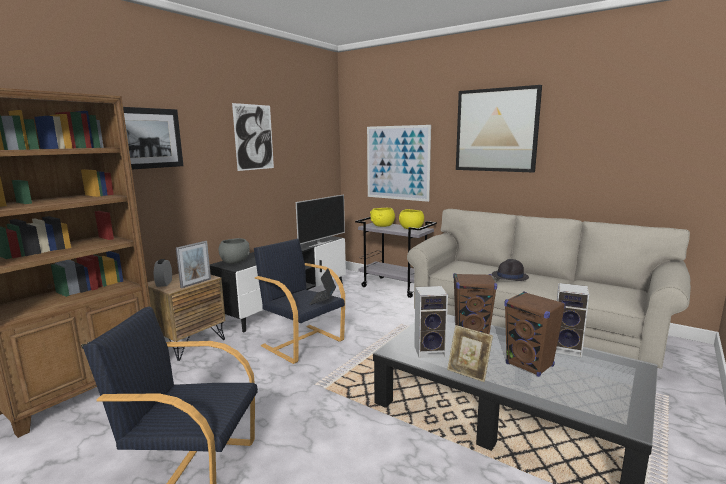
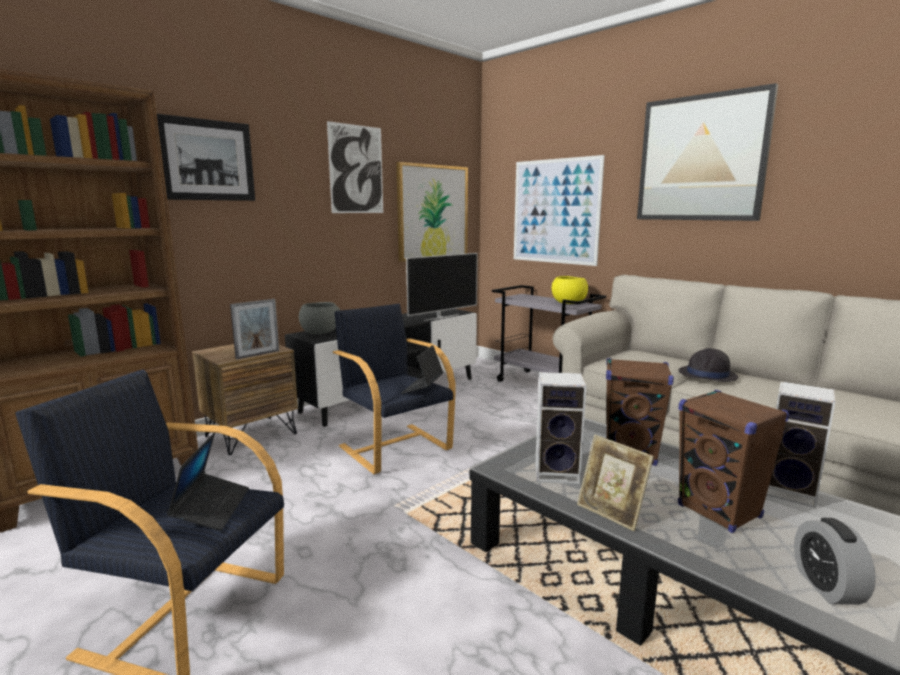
camera: 10 degrees right, 0 degrees up
(164, 283) = (219, 352): alarm clock -> alarm clock (826, 587)
(214, 398) = (211, 508): none -> laptop
(308, 165) = (433, 212): none -> picture
(382, 226) = (529, 299): yellow bowl -> none

